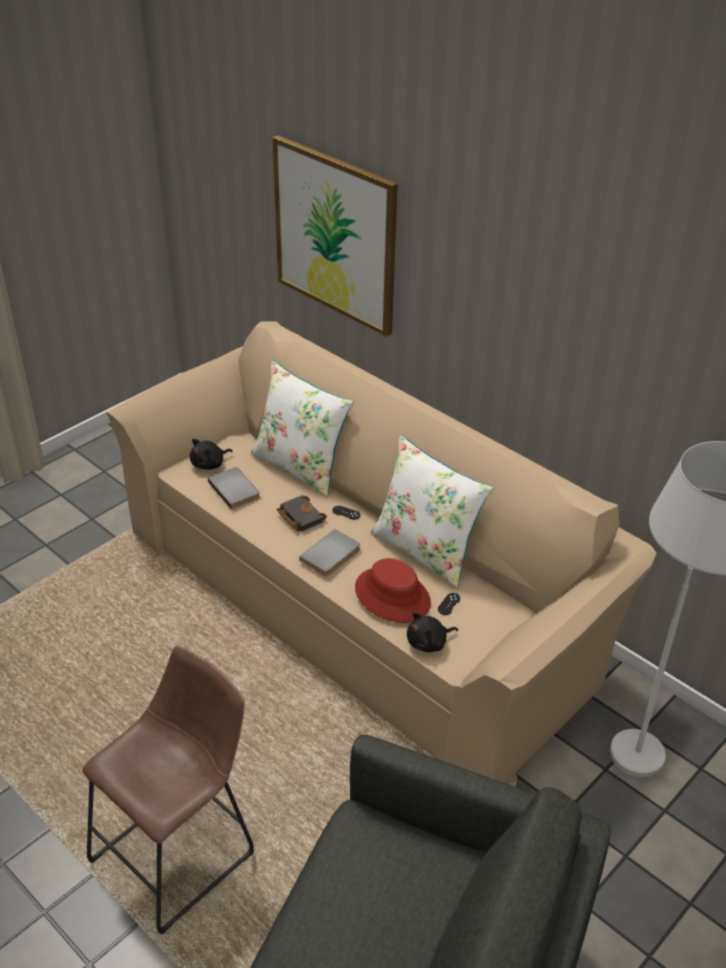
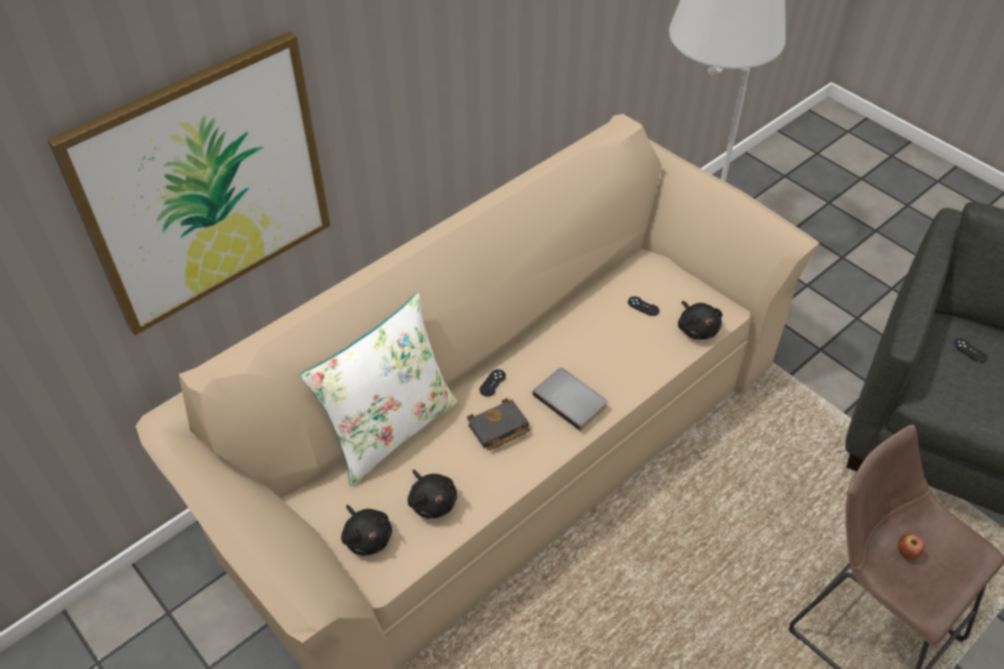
camera: 85 degrees left, 10 degrees up
(169, 762) = (906, 553): none -> apple
(235, 489) = (432, 501): grey book -> black plush toy
(392, 595) = (635, 349): red hat -> none
(422, 867) = (970, 351): none -> black game controller
(426, 551) = (560, 317): white pillow -> none

